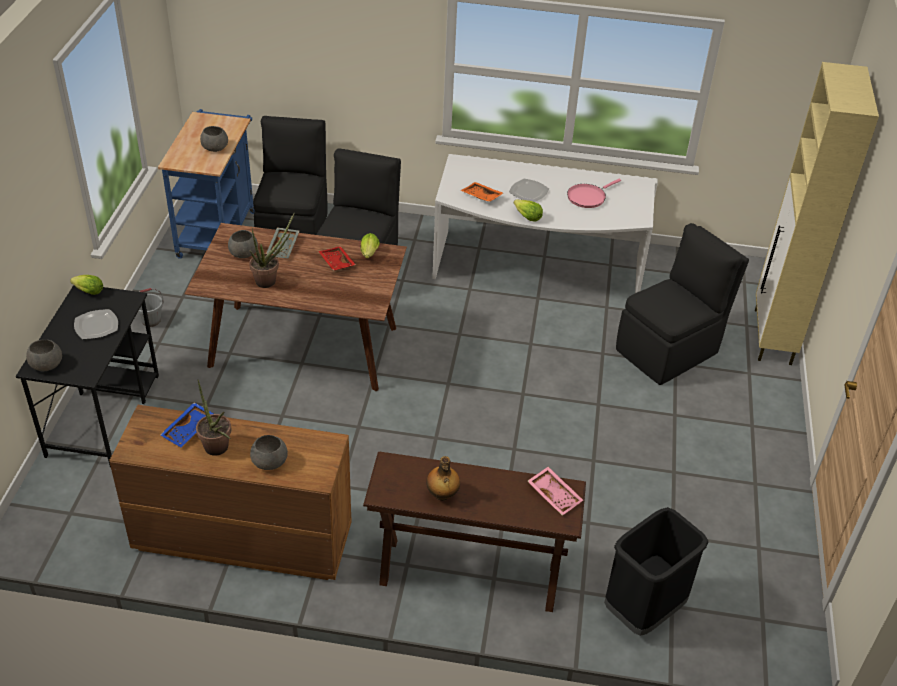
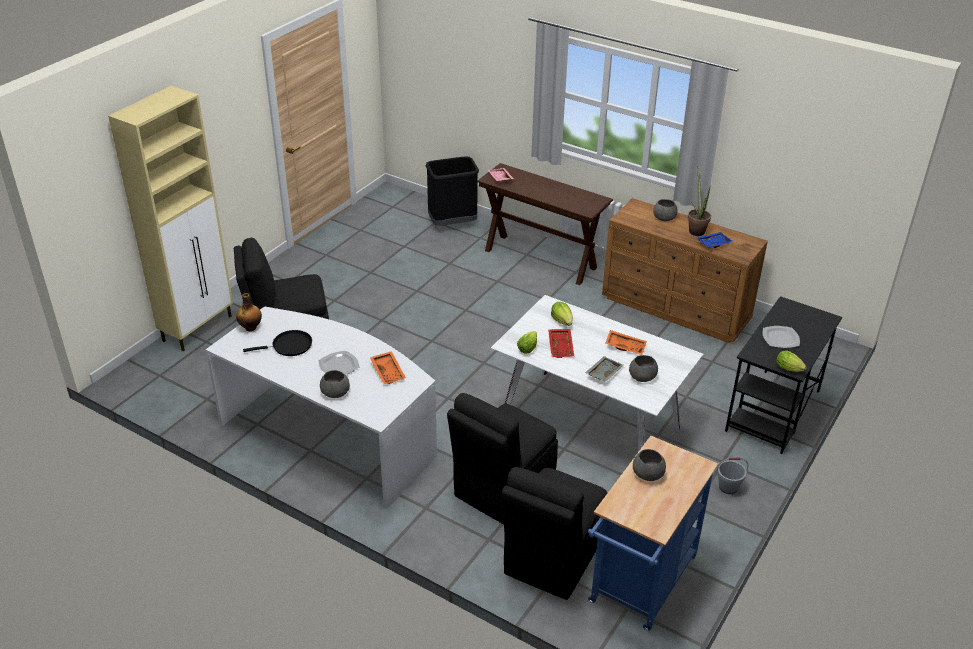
camera: 155 degrees left, 5 degrees down
(46, 364) = (819, 319): grey bowl -> grey bowl (336, 392)
(270, 280) = (625, 346): potted plant -> orange tray
(305, 346) = (588, 423): brown dining table -> white dining table
(442, 495) = (564, 192): bottle -> bottle (251, 327)
(527, 217) = (363, 341): lettuce -> lettuce (562, 321)
(588, 197) = (289, 346): pink frying pan -> black frying pan

